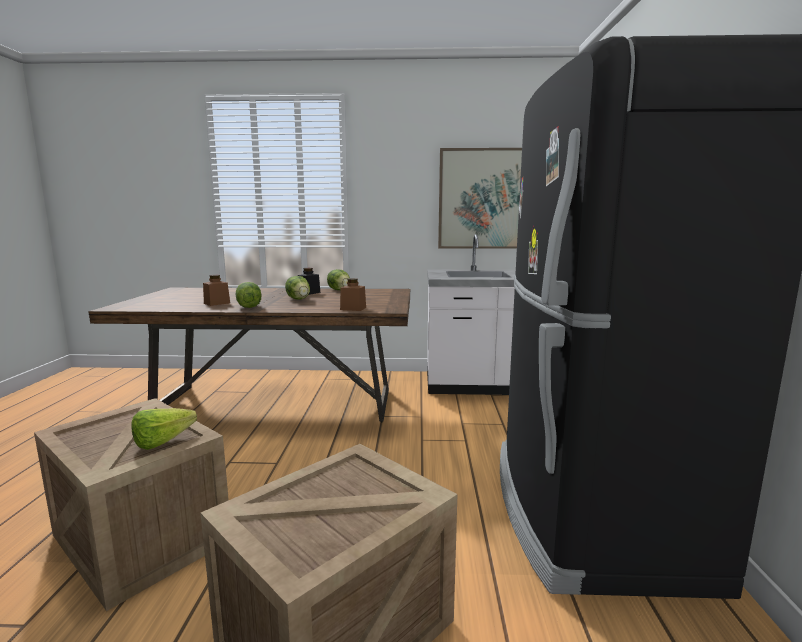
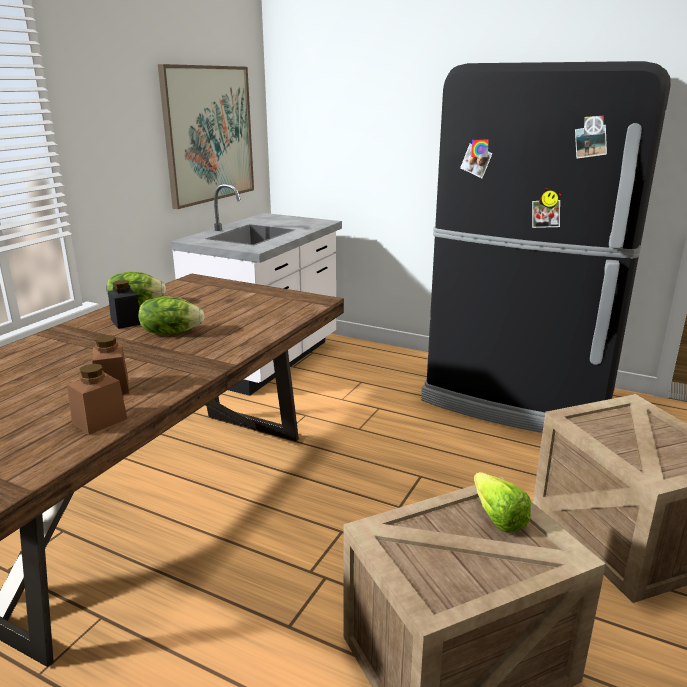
camera: 65 degrees left, 10 degrees up
(248, 307) = (185, 367): lettuce -> none
(353, 308) = (286, 314): brown jar -> brown jar (99, 421)

